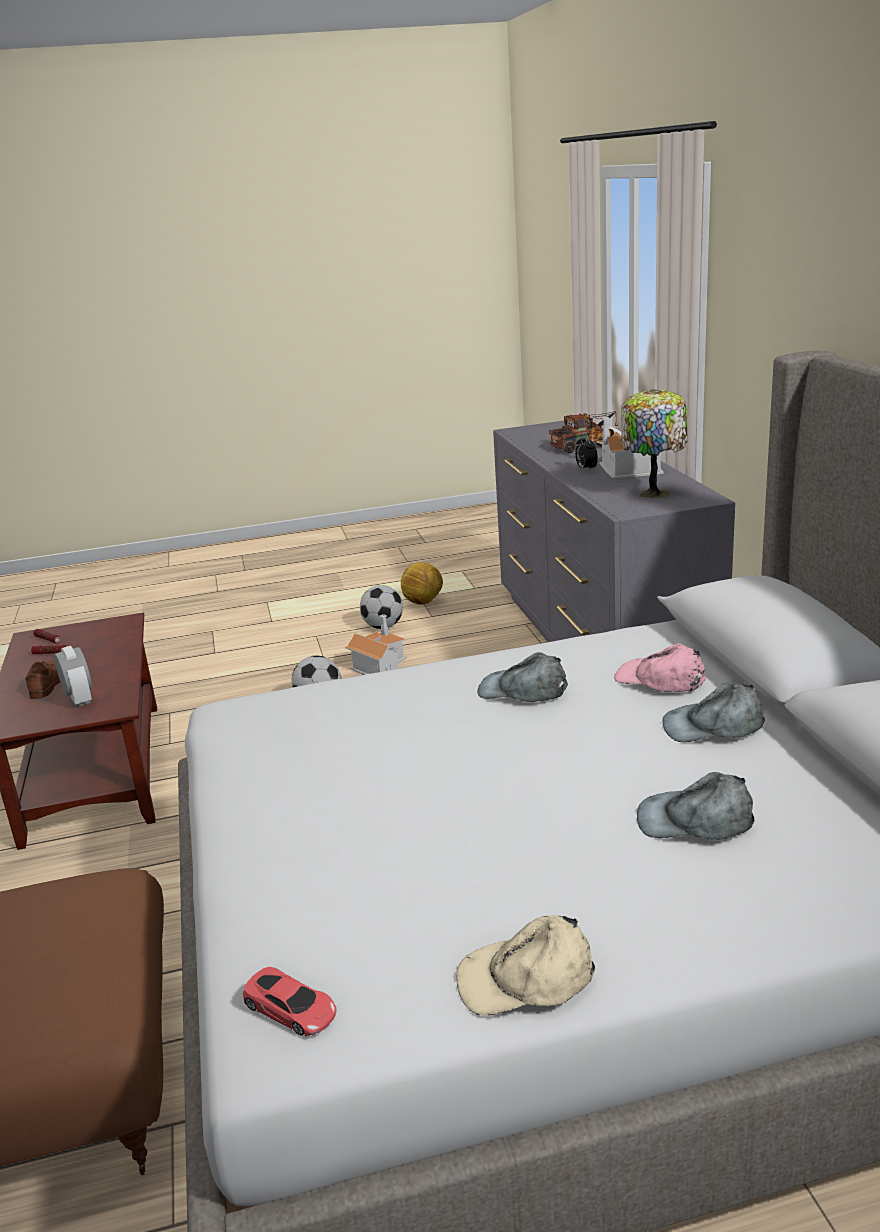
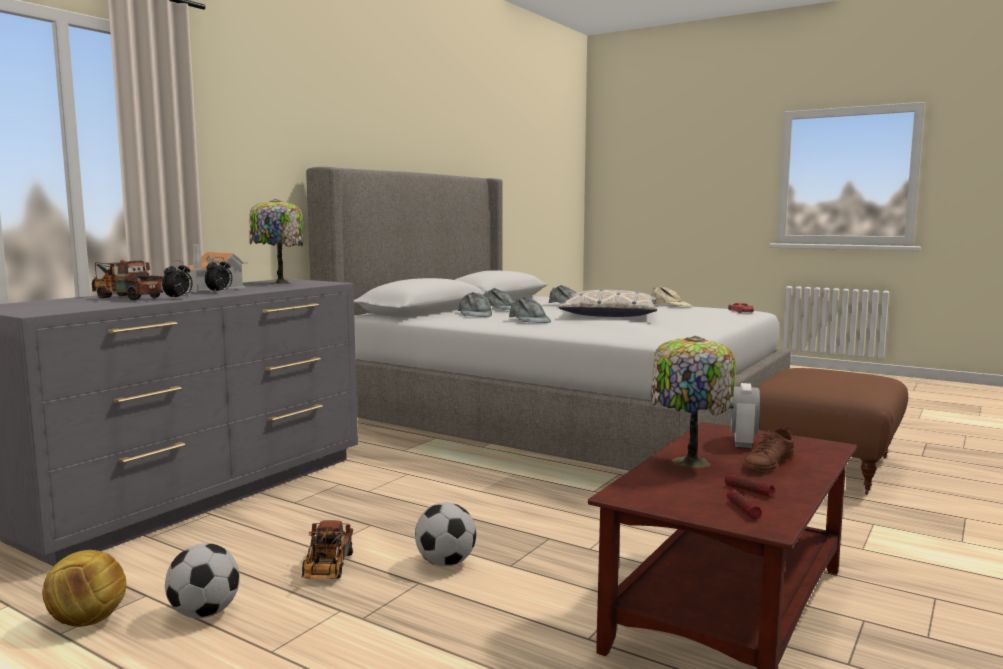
camera: 135 degrees left, 15 degrees down
(108, 660) = (688, 462): none -> table lamp
(379, 665) = (327, 569): toy house -> toy truck
(477, 783) = (609, 315): none -> pillow
(548, 457) = (178, 298): none -> alarm clock
(659, 679) = (475, 314): pink cap -> grey cap

